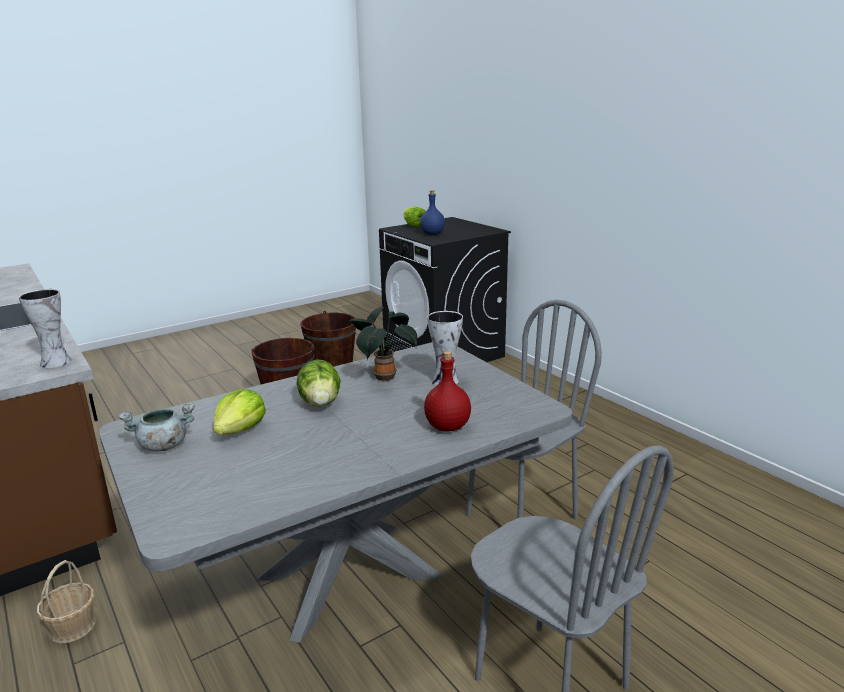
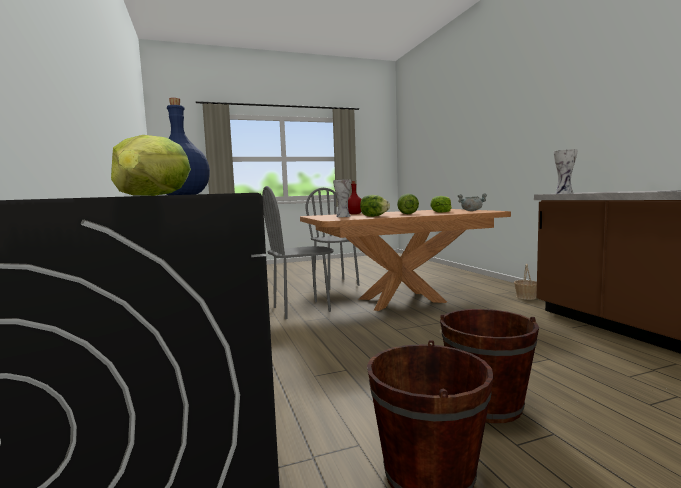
camera: 165 degrees left, 15 degrees down
(350, 578) = (400, 300): grey dining table -> brown dining table
(383, 377) = (374, 216): potted plant -> lettuce

